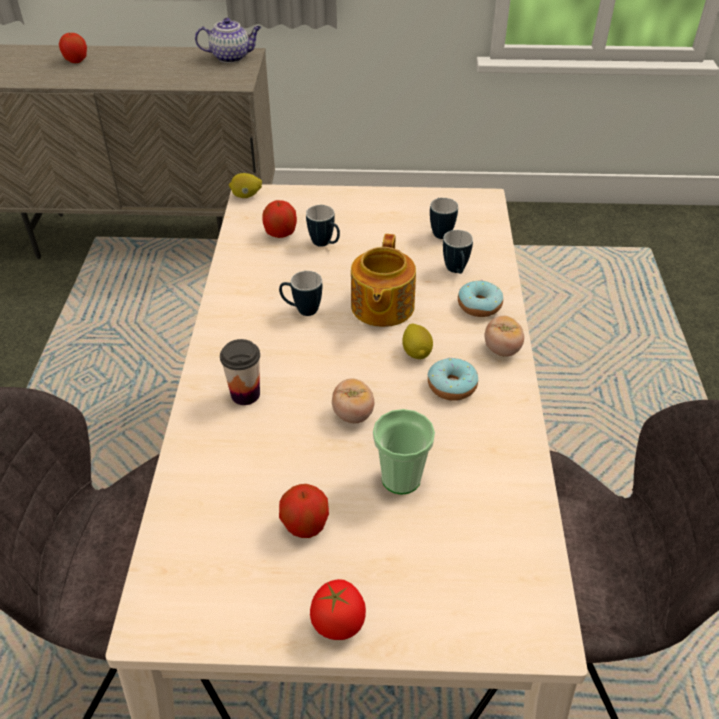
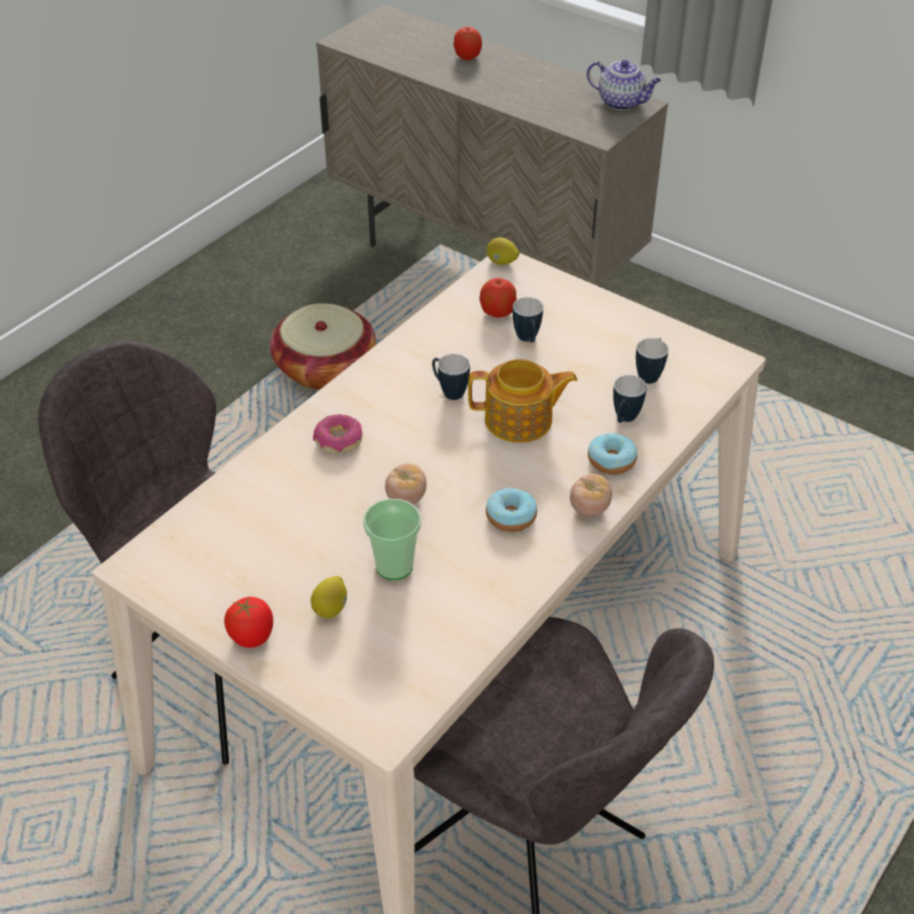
camera: 35 degrees right, 0 degrees up
(71, 367) = (325, 368): none -> basket
(245, 394) = (338, 440): cup -> donut
(305, 525) = (291, 560): apple -> none
(381, 307) = (520, 420): teapot -> teapot turned 135 degrees counterclockwise
(416, 352) = (510, 474): lemon -> lemon (331, 608)

